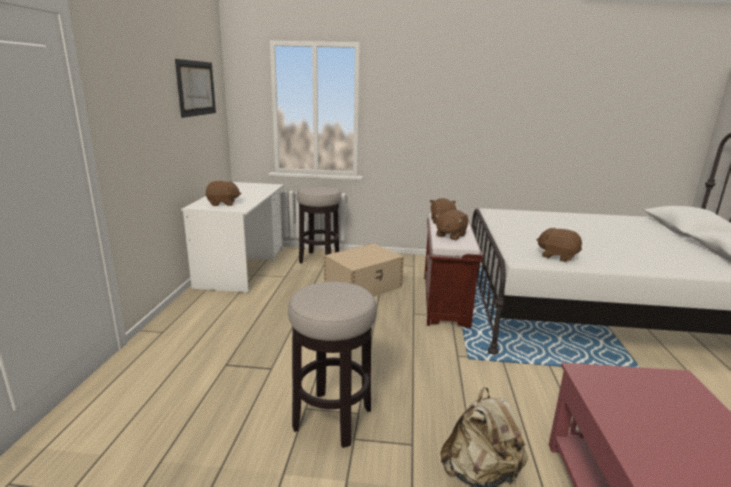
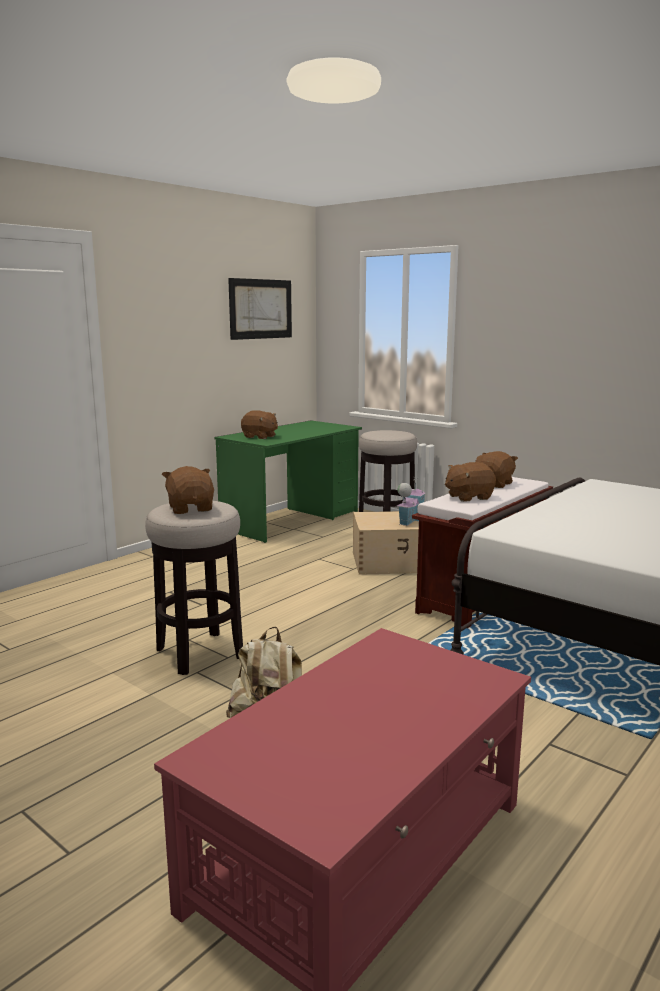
camera: 35 degrees right, 5 degrees down
(242, 267) = (291, 520): white desk -> green desk
(371, 254) = (409, 520): none -> toy house
(557, 256) = (564, 535): brown plush toy -> brown plush toy (191, 508)

